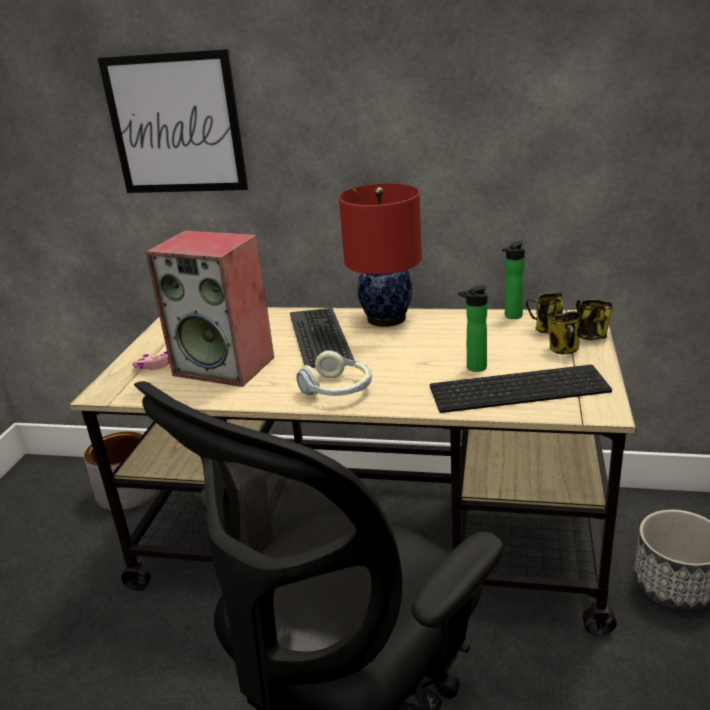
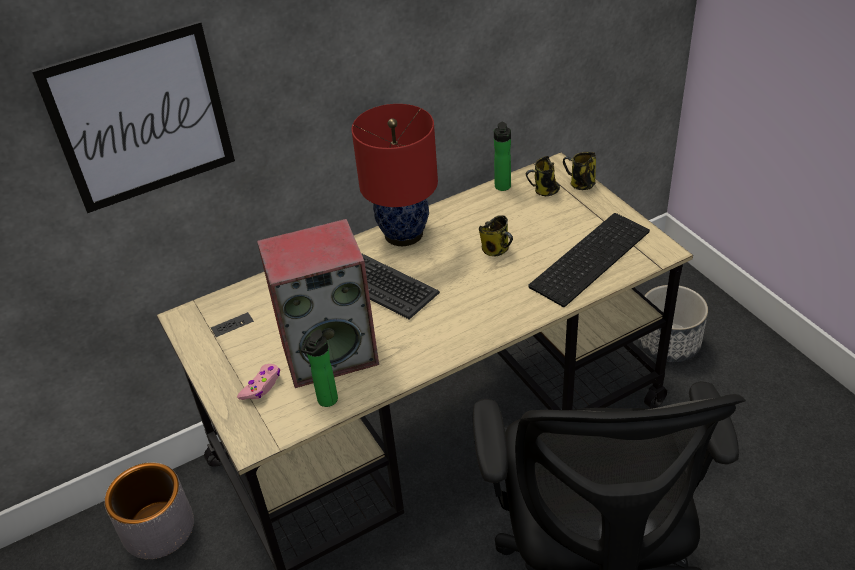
camera: 40 degrees left, 15 degrees up
(338, 389) = (462, 325): headphones -> none
(473, 368) = (537, 254): bottle -> bottle (326, 402)
(564, 350) = (578, 206): mug -> mug (496, 250)

